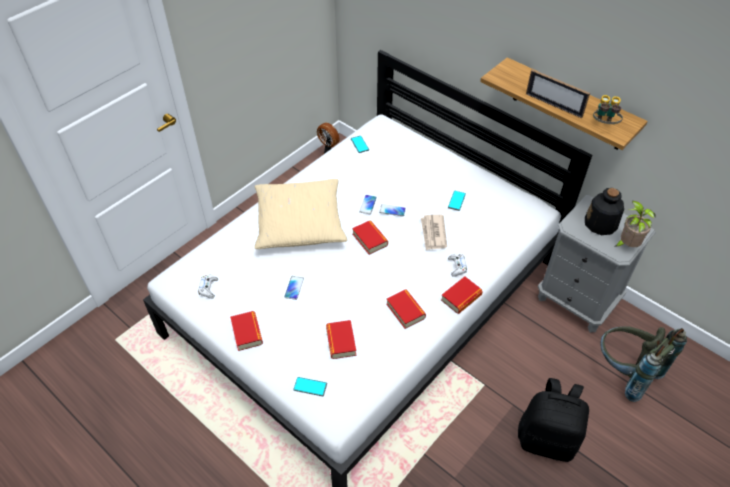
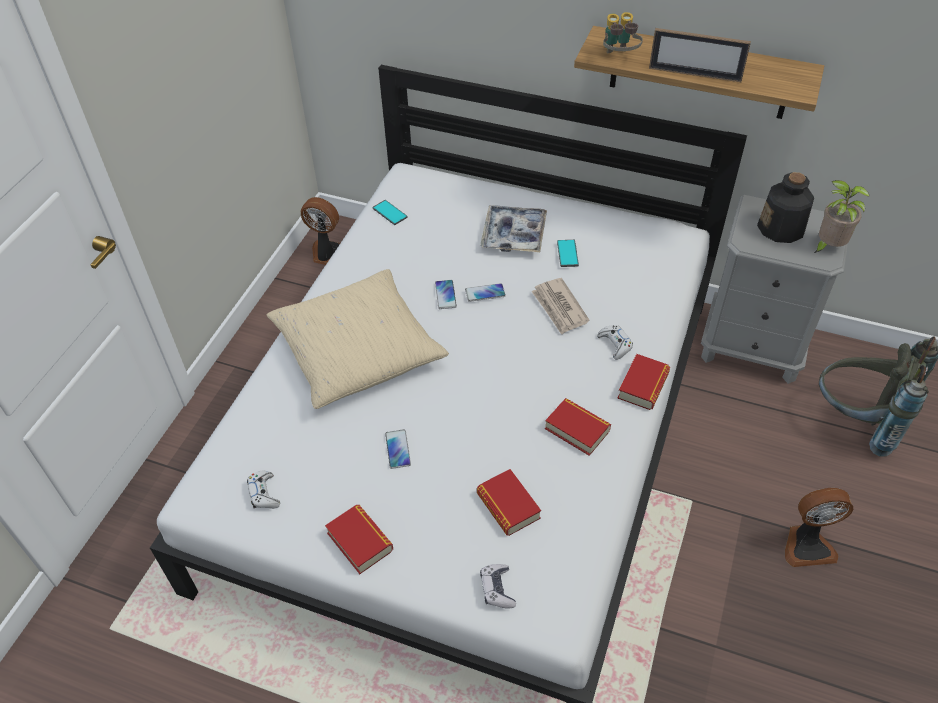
camera: 20 degrees left, 0 degrees up
(310, 386) = (497, 589): phone -> game controller
(370, 239) = (474, 344): book -> none
(429, 179) = (513, 235): none -> tray
(547, 439) = (807, 545): black backpack -> fan
(603, 125) = (774, 84): binoculars -> binoculars (618, 57)

